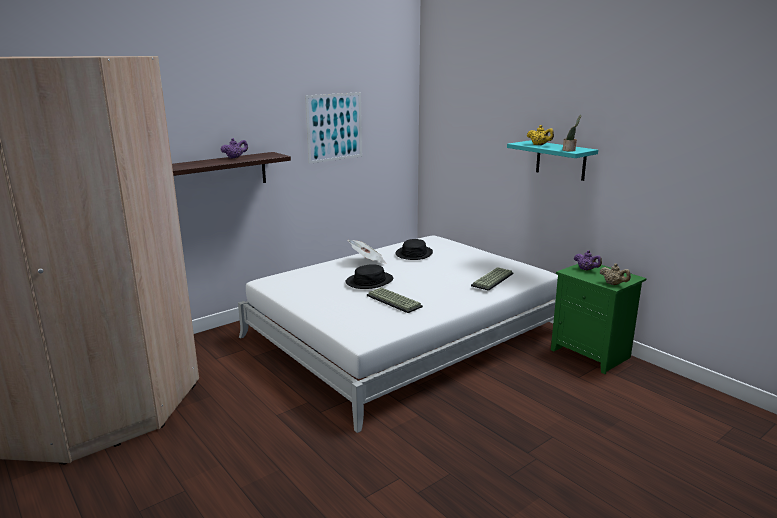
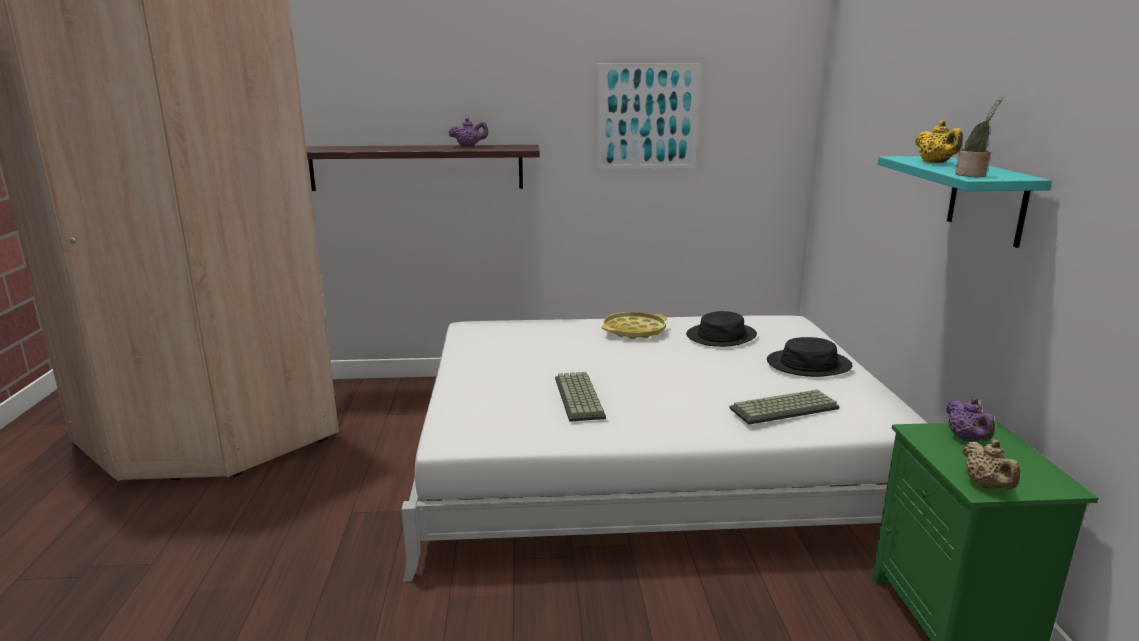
camera: 35 degrees right, 0 degrees up
(367, 261) = (634, 331): newspaper -> yellow tray
(369, 281) = (590, 359): black hat -> black hat (808, 364)

